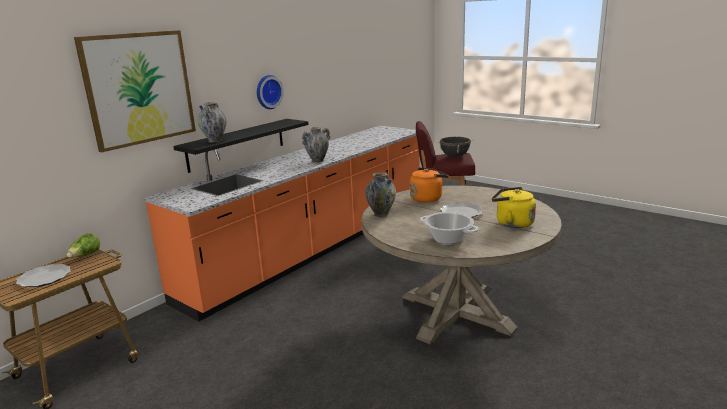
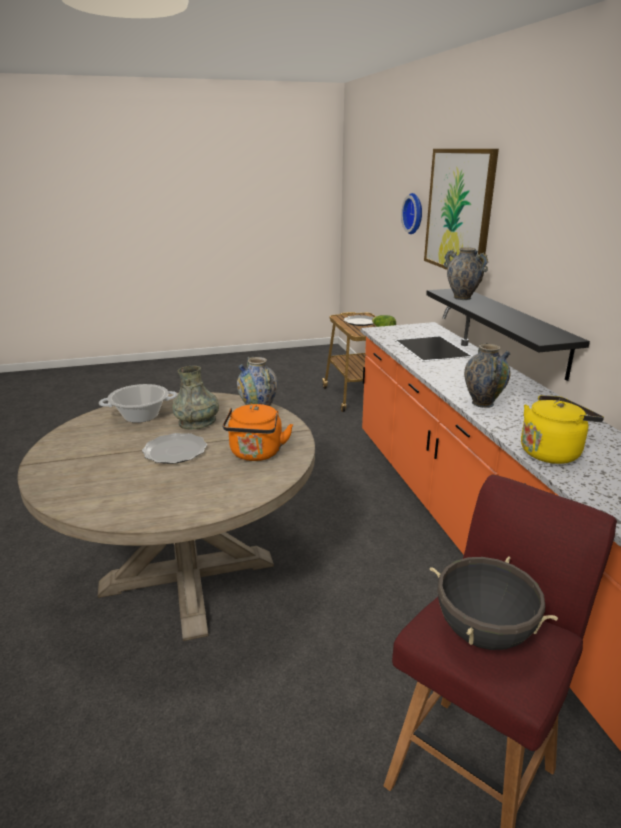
camera: 125 degrees right, 5 degrees up
(267, 92) = (573, 276): wall clock -> wall clock (415, 213)
(423, 222) = (197, 422): none -> grey vase
(512, 223) = (90, 462): yellow kettle -> yellow kettle (552, 452)

